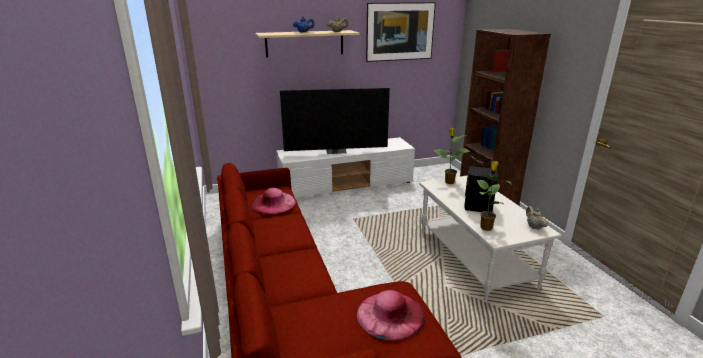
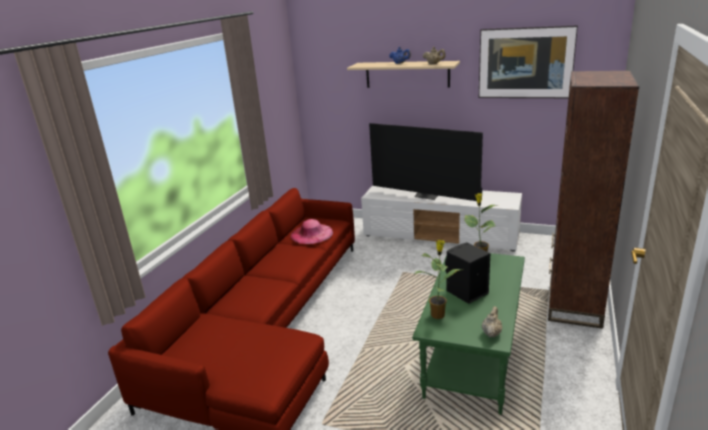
camera: 40 degrees right, 0 degrees up
(390, 314) = (263, 353): pink hat -> none
(473, 258) = (472, 354): white coffee table -> green coffee table

